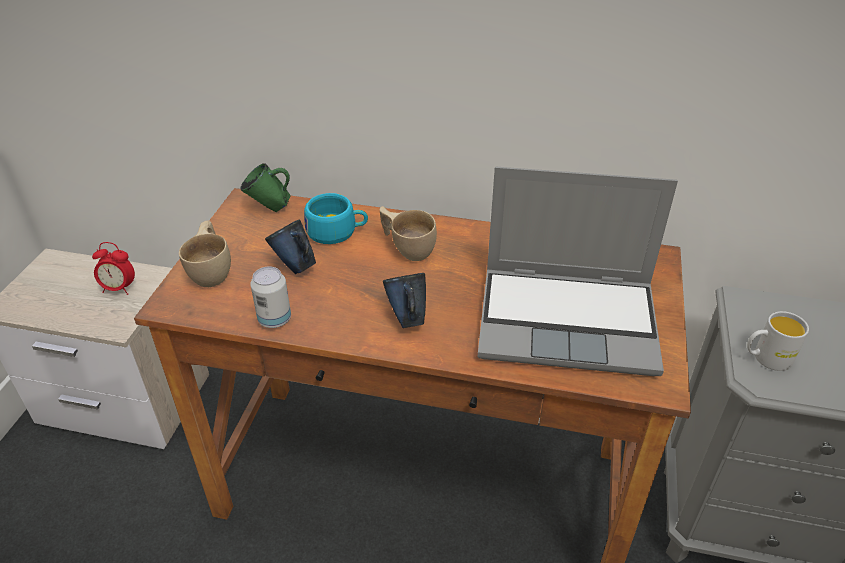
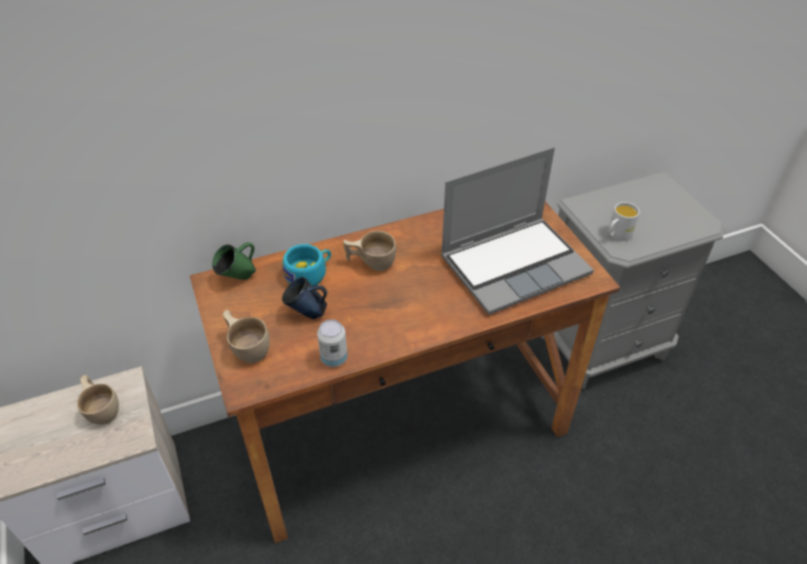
camera: 35 degrees left, 5 degrees up
(119, 288) = (102, 408): alarm clock -> beige cup
(407, 319) = (420, 312): blue mug -> none

